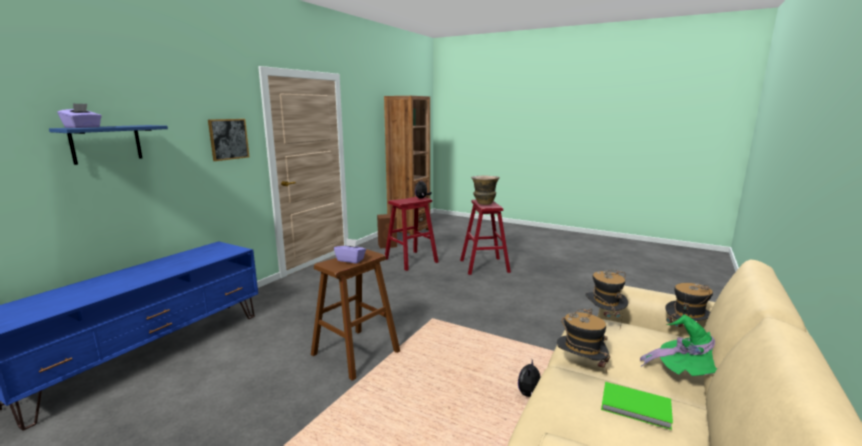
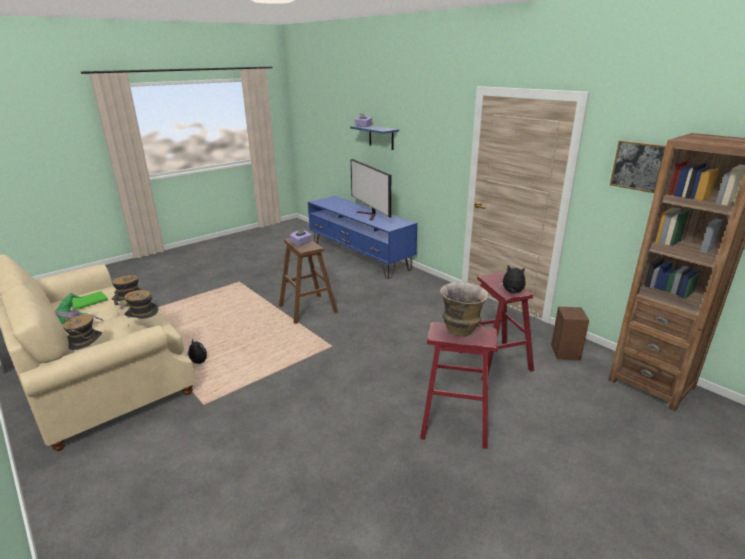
camera: 110 degrees right, 10 degrees up
(167, 266) = (370, 215): none -> television
(228, 139) = (440, 149): picture -> picture (638, 166)

